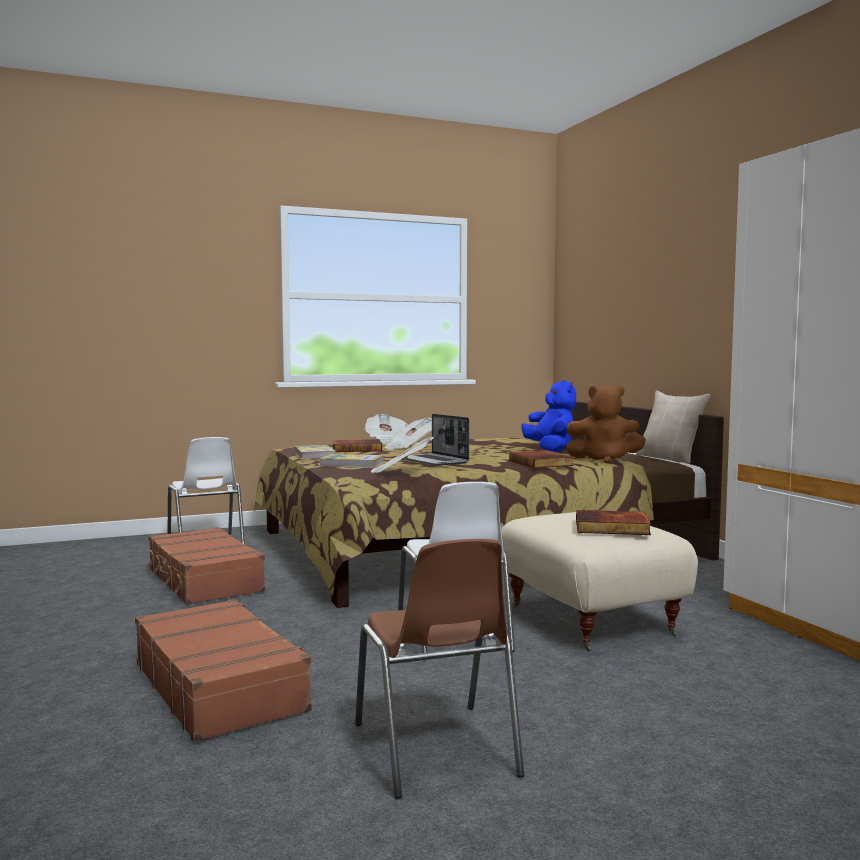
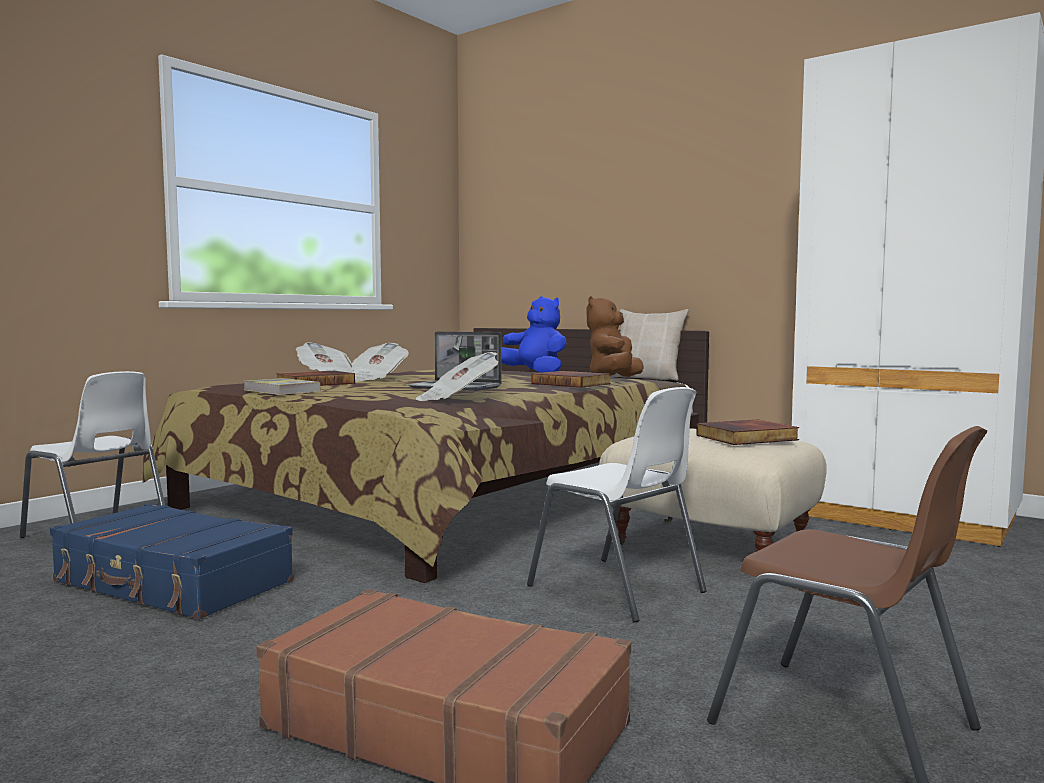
camera: 30 degrees left, 0 degrees up
(203, 581) = (172, 583): brown suitcase -> blue suitcase
(352, 464) = (368, 395): book -> none
(604, 460) = (614, 379): brown plush toy -> brown plush toy turned 135 degrees clockwise

